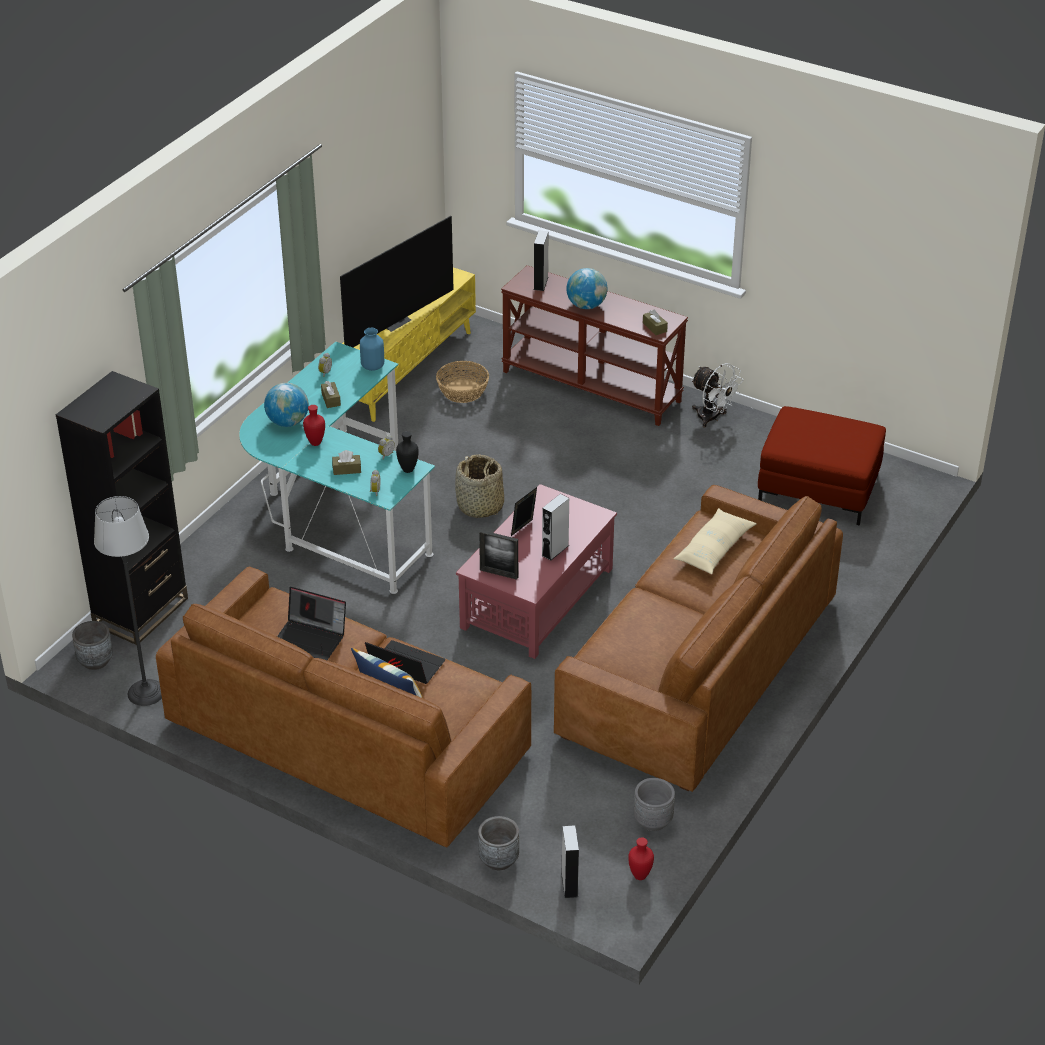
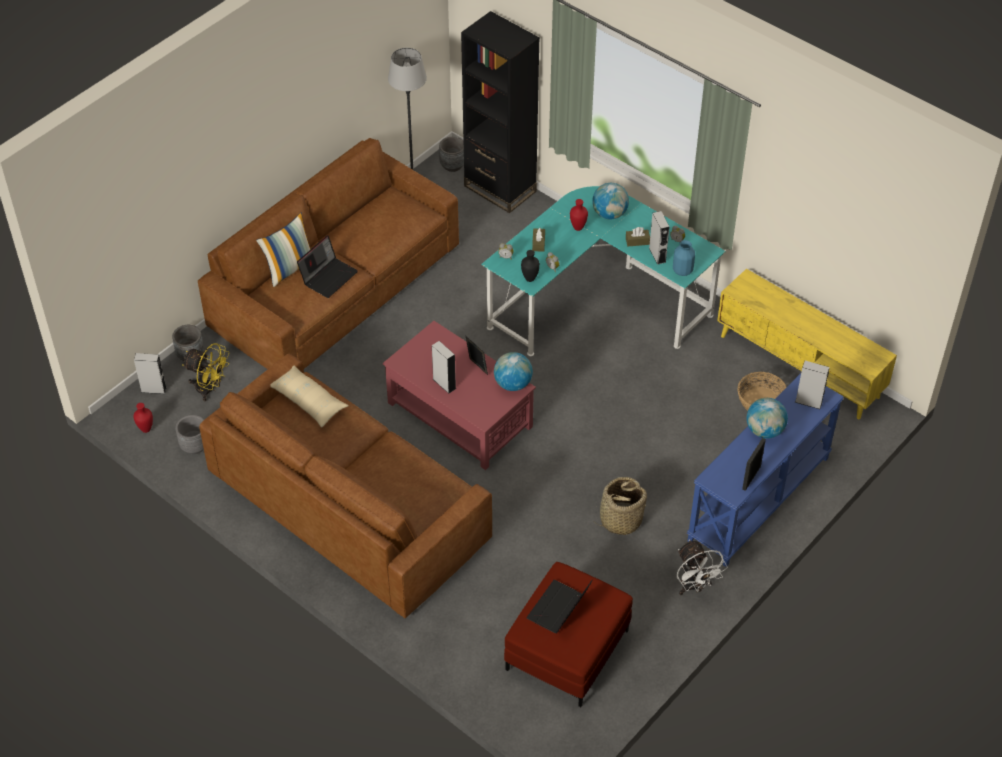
camera: 100 degrees right, 10 degrees up
(311, 638) = (375, 230): laptop -> laptop (559, 610)
(351, 384) = (657, 255): none -> grey speaker
(395, 322) = (792, 314): television -> none
(480, 506) = (587, 393): basket -> basket (620, 519)
(499, 573) = (424, 345): picture frame -> picture frame (751, 478)
(540, 500) = (513, 384): none -> globe
(554, 826) = (210, 389): none -> yellow fan
(592, 386) = (759, 500): brown console table -> blue console table
(654, 327) = (720, 477): brown tissue box -> none
(712, 418) = (694, 587): white fan -> white fan turned 75 degrees counterclockwise
(714, 549) = (413, 485): beige pillow -> beige pillow (308, 401)

